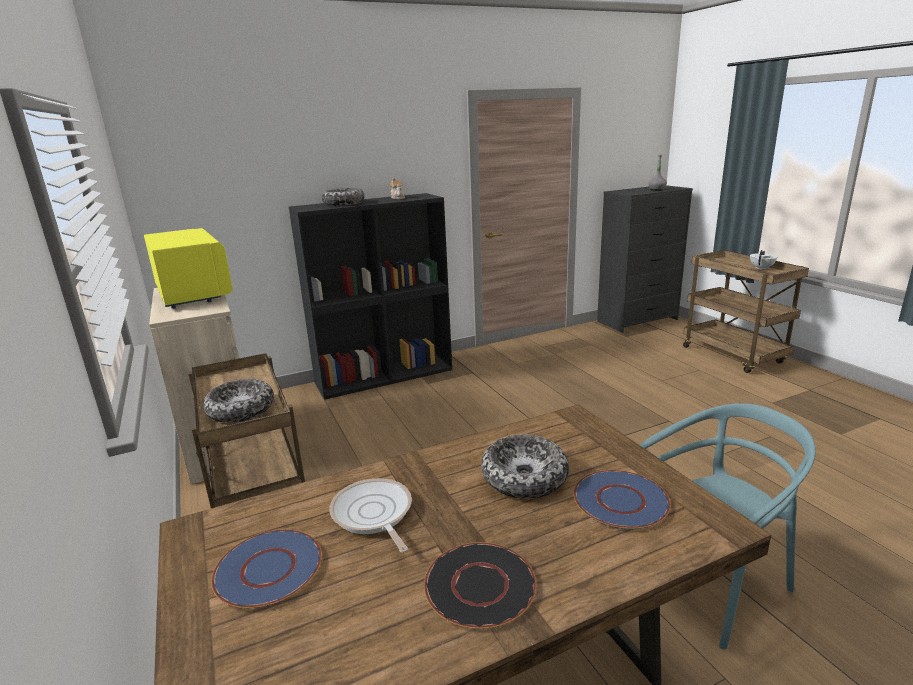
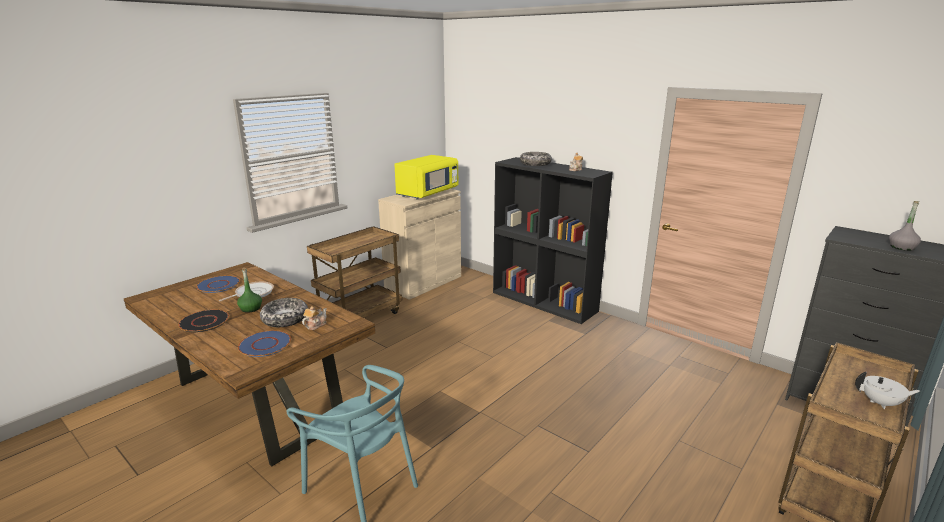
camera: 65 degrees right, 0 degrees up
(241, 410) = (342, 249): bowl -> none
(452, 517) = (251, 308): none -> green bottle
(564, 449) = (315, 325): none -> teapot

